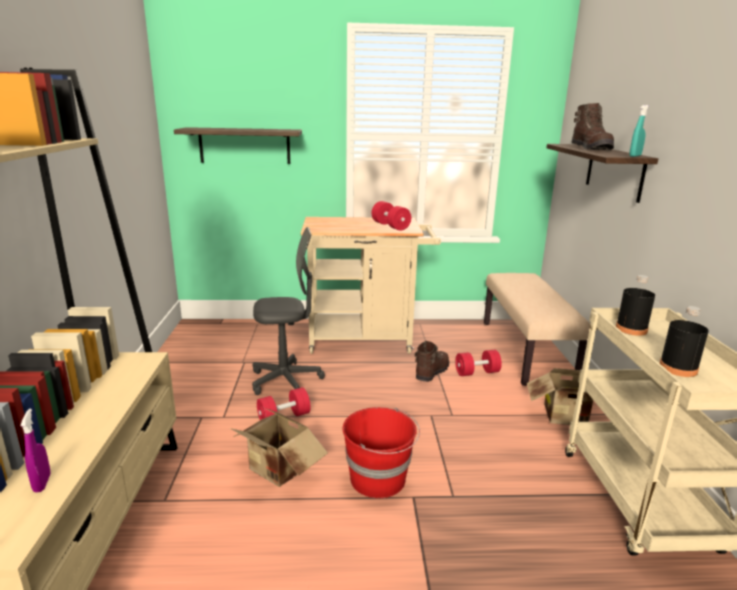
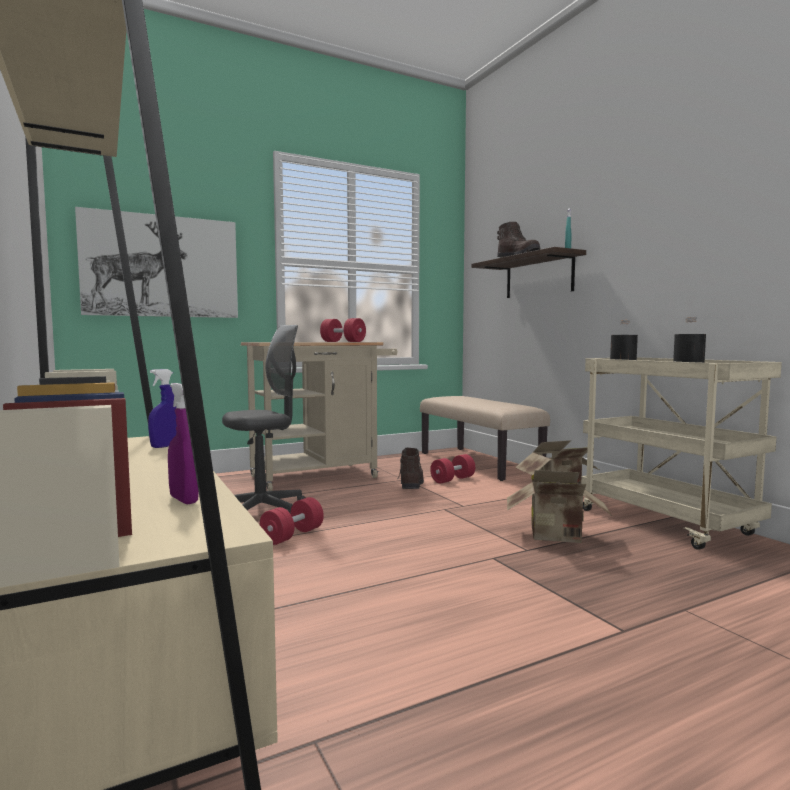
camera: 25 degrees left, 15 degrees down
(131, 377) = (165, 446): none -> blue spray bottle
(244, 146) = (161, 266): shelf -> picture
(277, 471) = (332, 571): cardboard box -> cardboard box (557, 537)
(379, 479) = (446, 554): red bucket -> none

